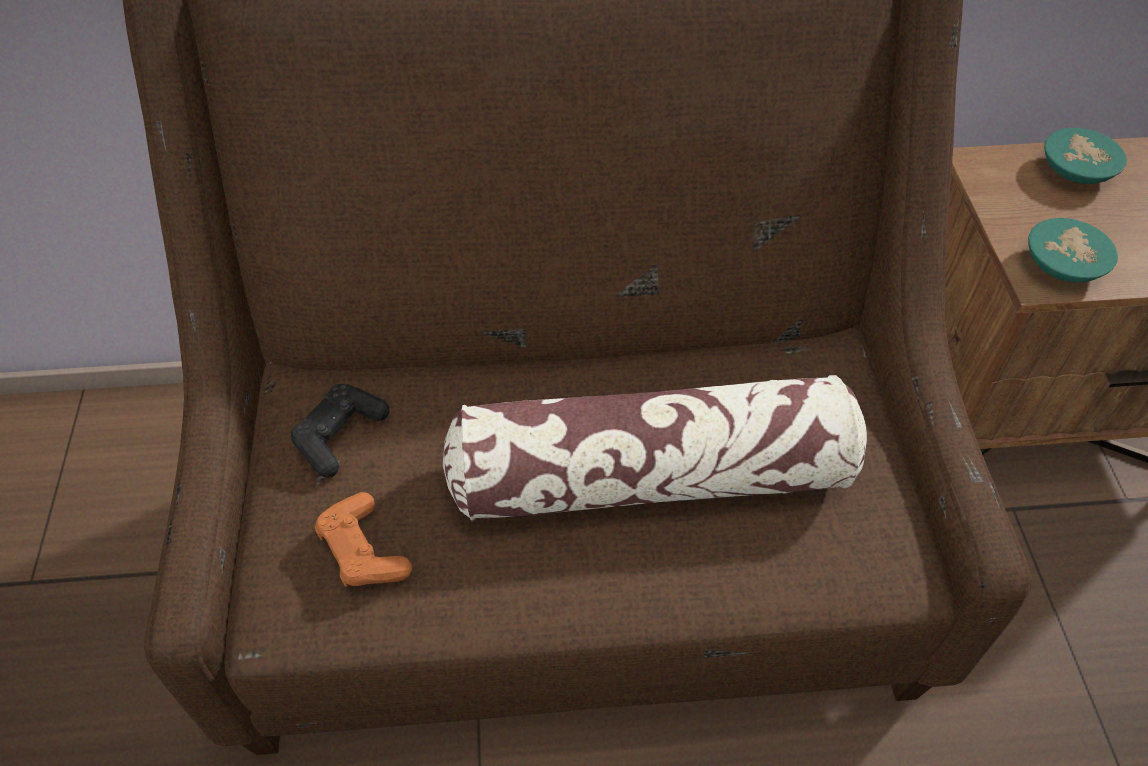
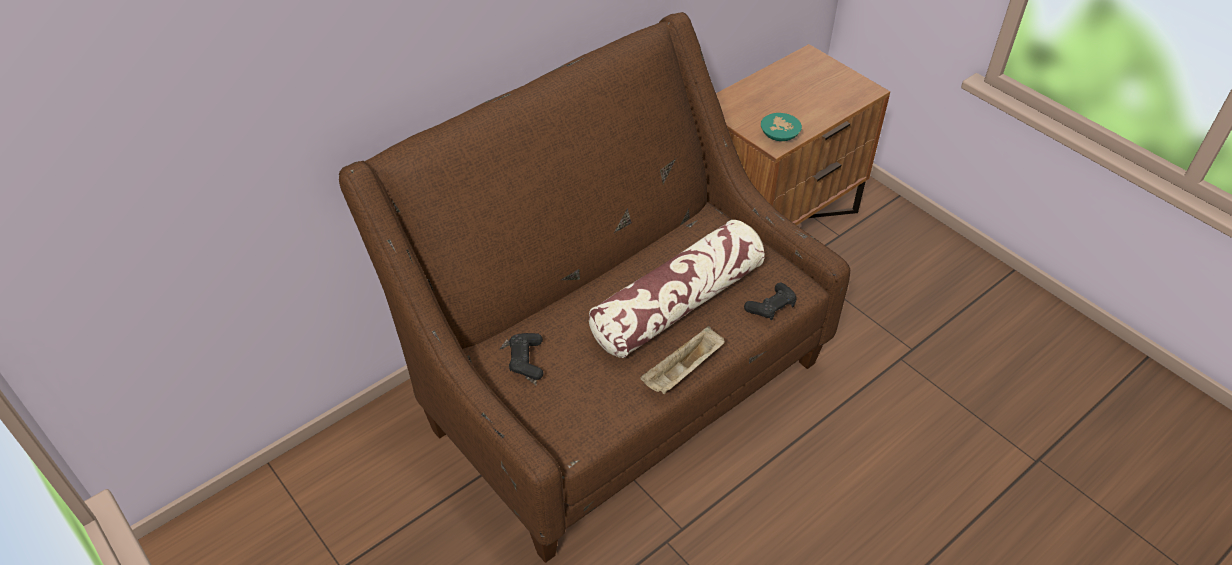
camera: 35 degrees left, 5 degrees down
(363, 551) = (584, 397): orange game controller -> none
(555, 605) = (682, 372): none -> beige tray
(814, 577) = (771, 307): none -> black game controller
(1075, 169) = (754, 91): turquoise bowl -> none

